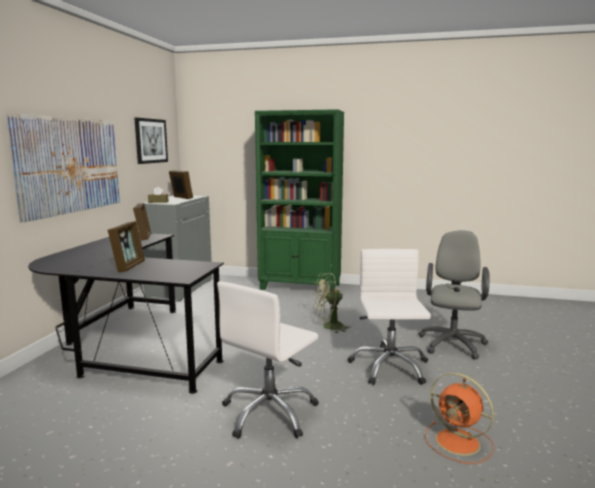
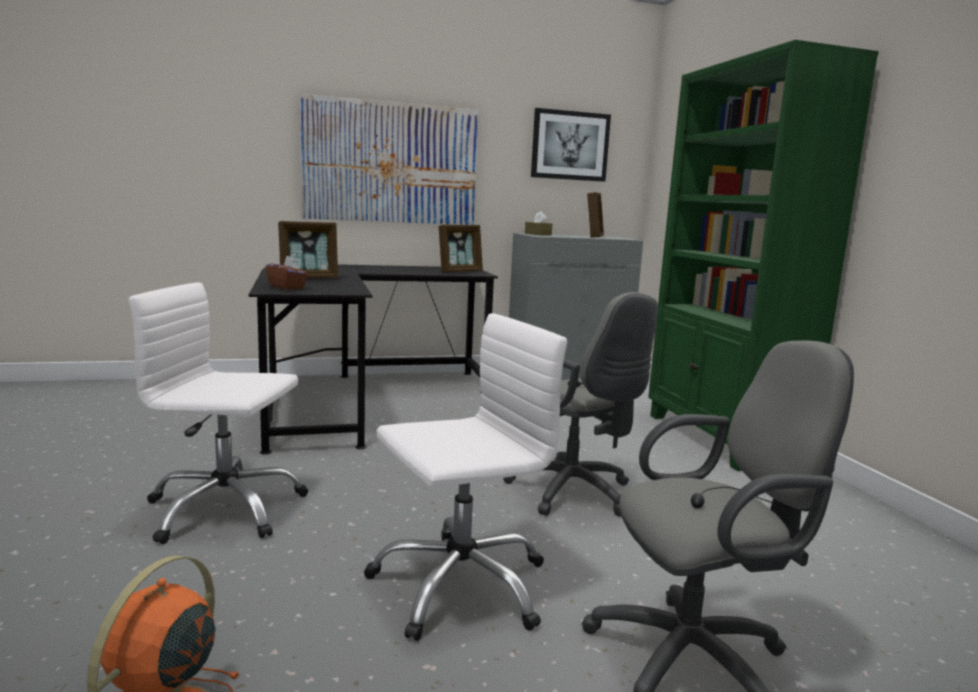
camera: 60 degrees right, 0 degrees up
(170, 274) = (287, 287): none -> brown tissue box
(329, 327) = (576, 494): green fan -> grey office chair

